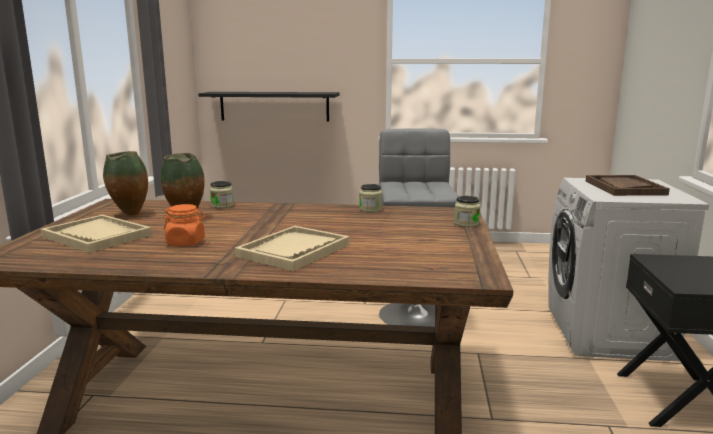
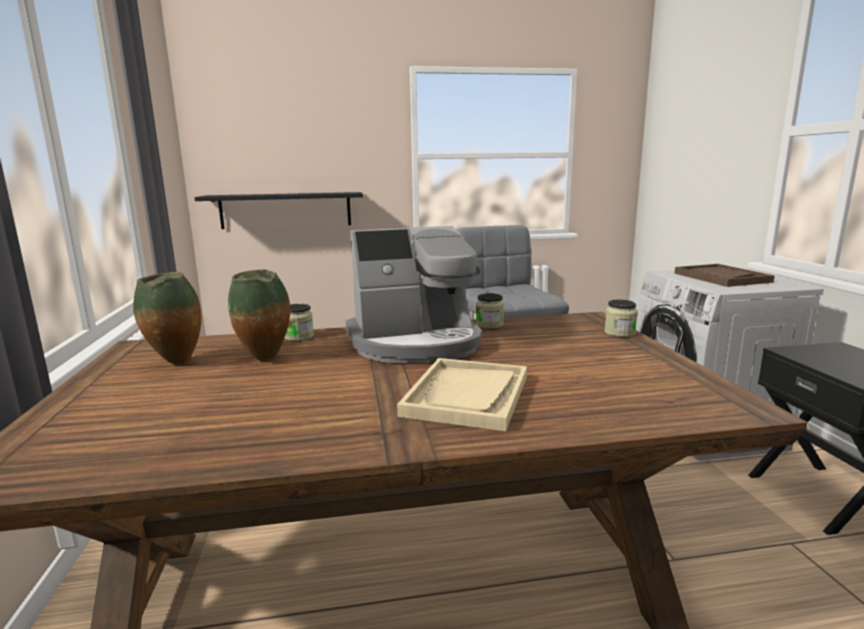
camera: 15 degrees left, 0 degrees up
(97, 236) = (150, 406): beige tray -> none
(186, 243) = (302, 401): orange jar -> none
(298, 217) = (415, 343): none -> coffee machine

